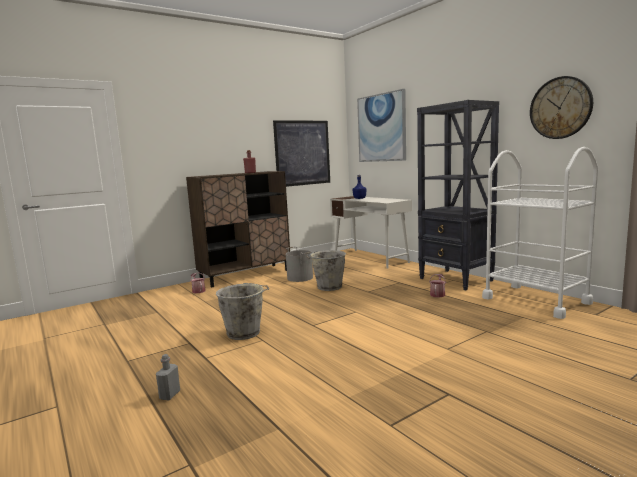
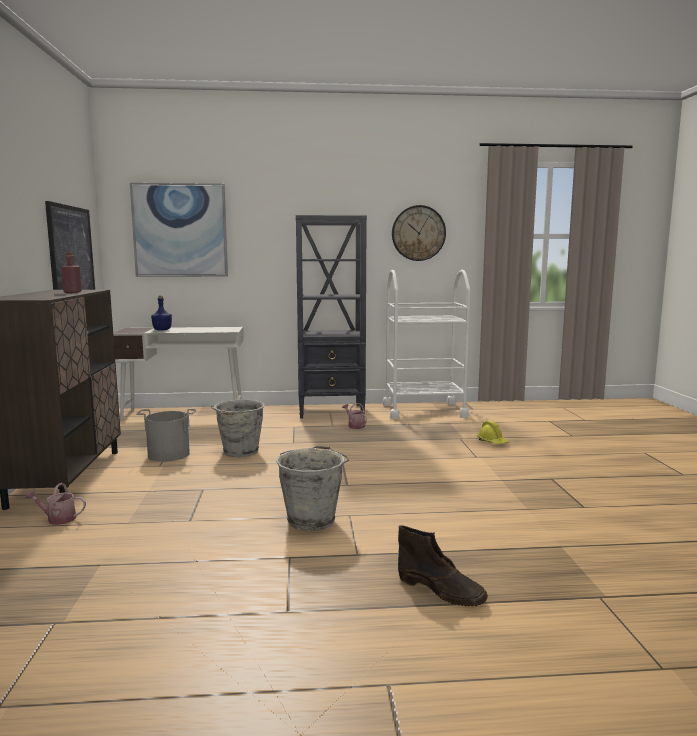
camera: 60 degrees left, 0 degrees up
(170, 395) = (441, 590): grey bottle -> brown boot
(506, 345) = (492, 442): none -> yellow hard hat

